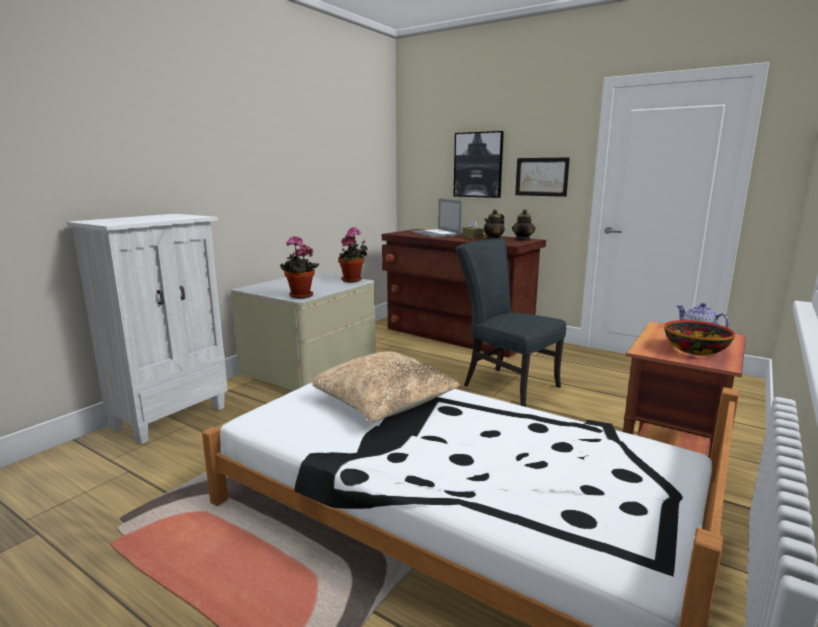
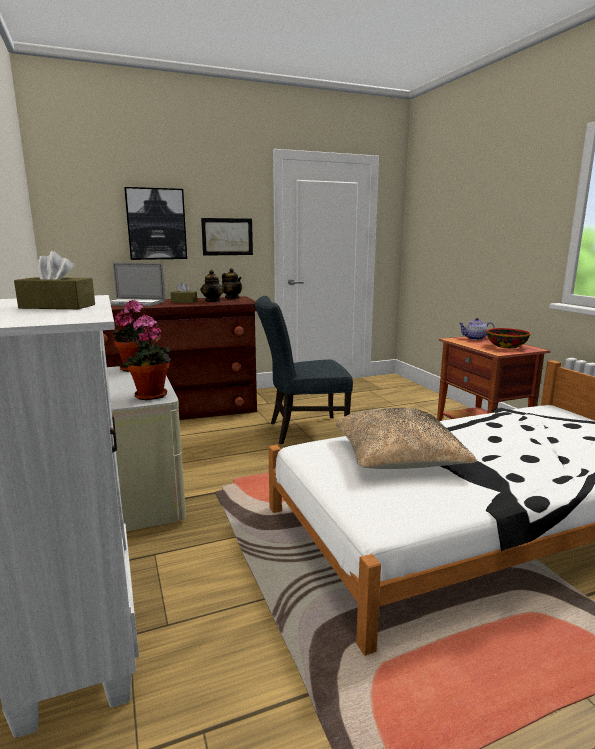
camera: 55 degrees left, 0 degrees up
(153, 219) = (57, 306): none -> brown tissue box

